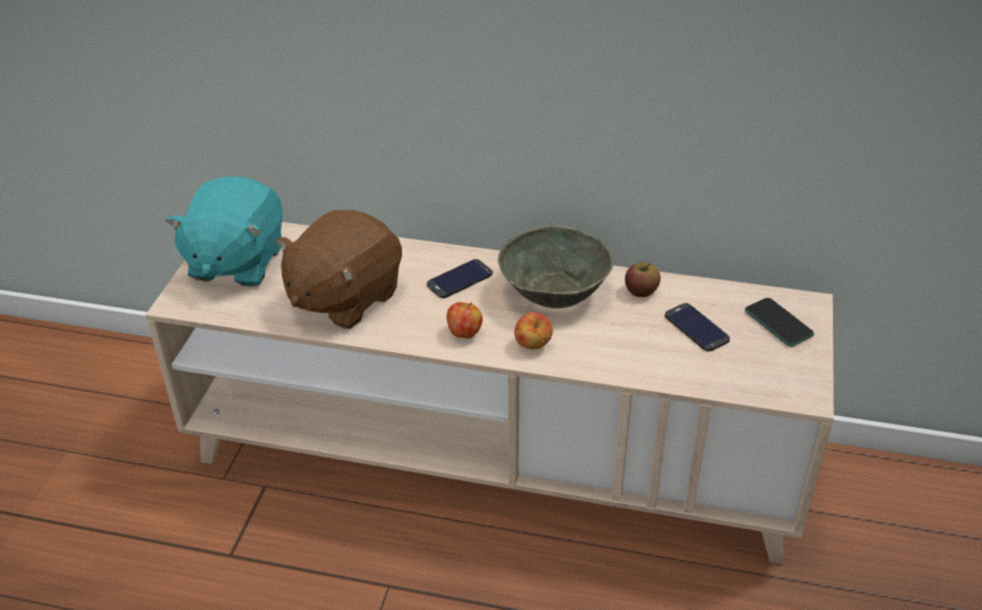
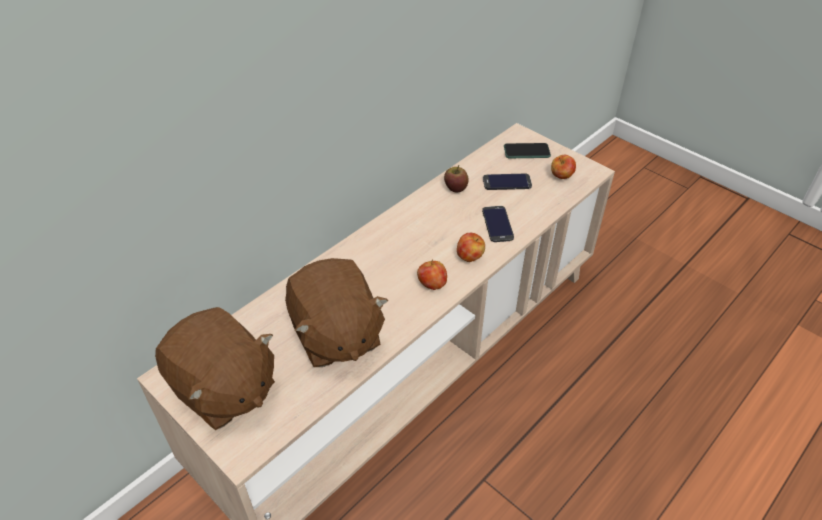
camera: 60 degrees left, 5 degrees up
(236, 262) = (224, 389): turquoise plush toy -> brown plush toy
(459, 279) = (371, 263): phone -> phone (497, 224)
(555, 293) = (426, 224): grey bowl -> none
(760, 371) = (561, 177): none -> apple

